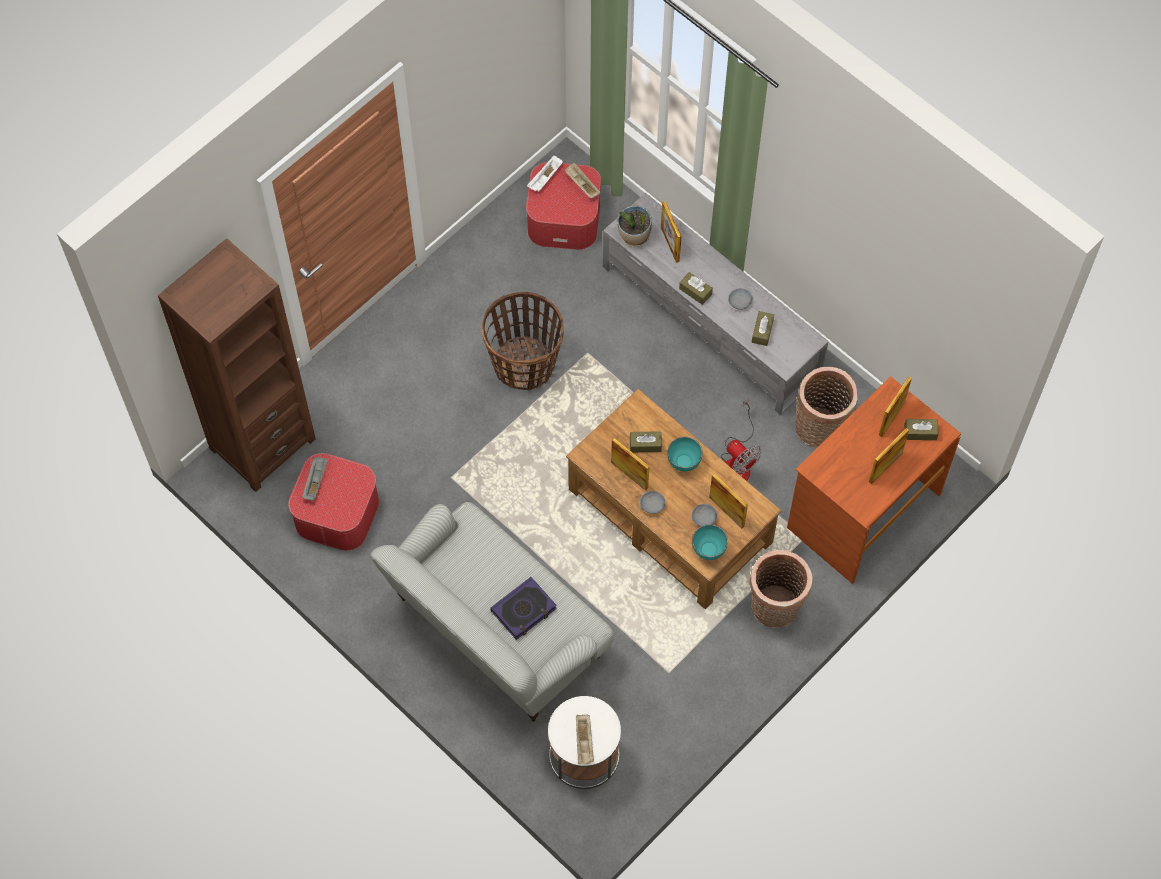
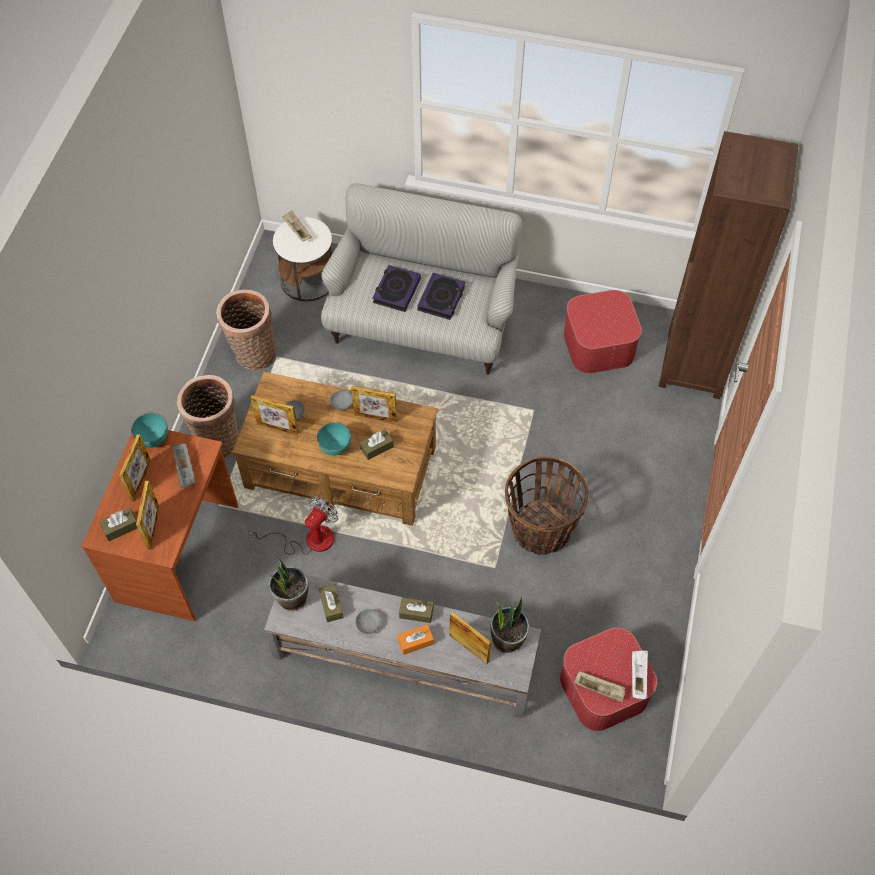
camera: 150 degrees right, 5 degrees down
(315, 481) = (622, 319): grey tray -> grey tray (185, 470)
(484, 576) = (441, 298): none -> book
(709, 270) = (415, 642): none -> orange tissue box
(709, 550) = (276, 392): turquoise bowl -> turquoise bowl (154, 441)
(737, 462) = (309, 539): fan -> fan turned 105 degrees clockwise
(792, 355) = (291, 597): none -> potted plant
(820, 429) = (249, 606): basket -> basket (252, 354)

